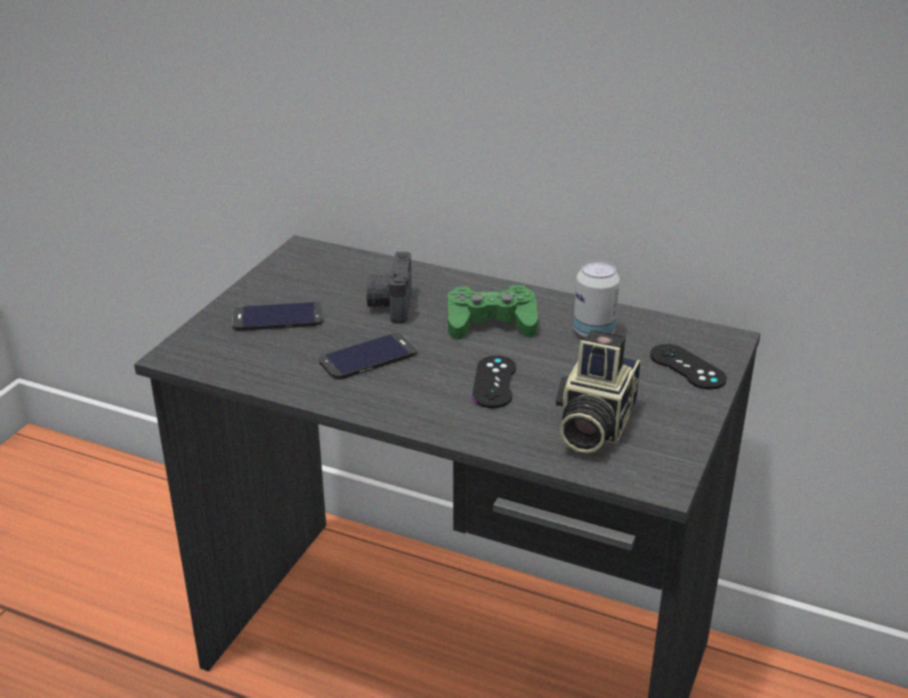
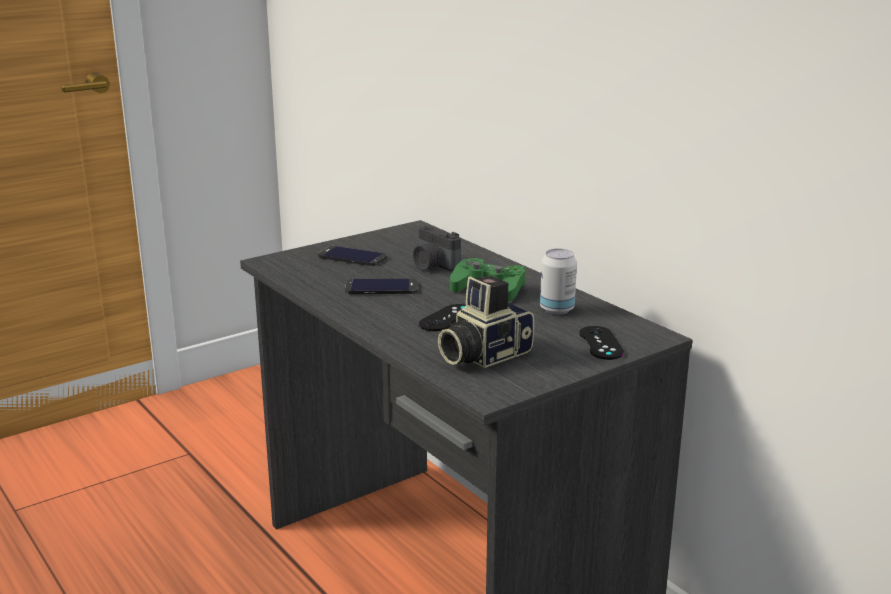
camera: 30 degrees right, 10 degrees down
(390, 305) = (433, 266): camera -> camera turned 75 degrees counterclockwise

